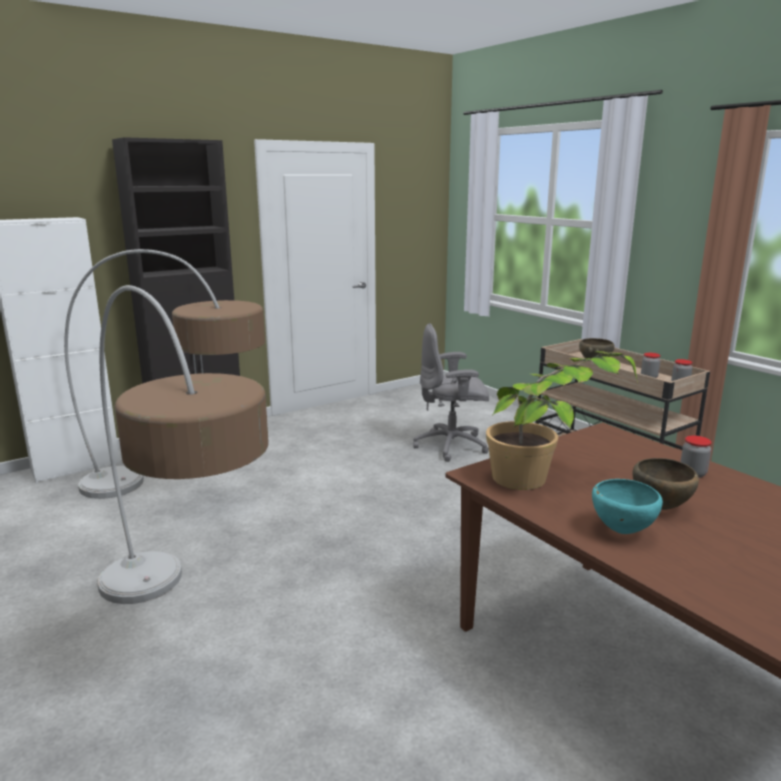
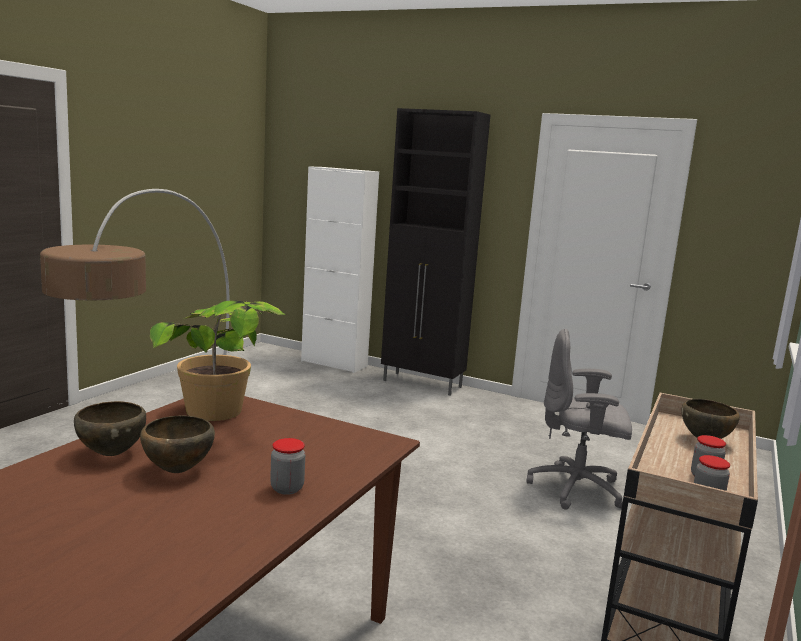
camera: 60 degrees right, 5 degrees down
(181, 497) = (326, 402): floor lamp -> none
(452, 446) = (577, 489): grey office chair -> grey office chair turned 45 degrees counterclockwise
(621, 531) = (112, 454): turquoise bowl -> brown bowl

